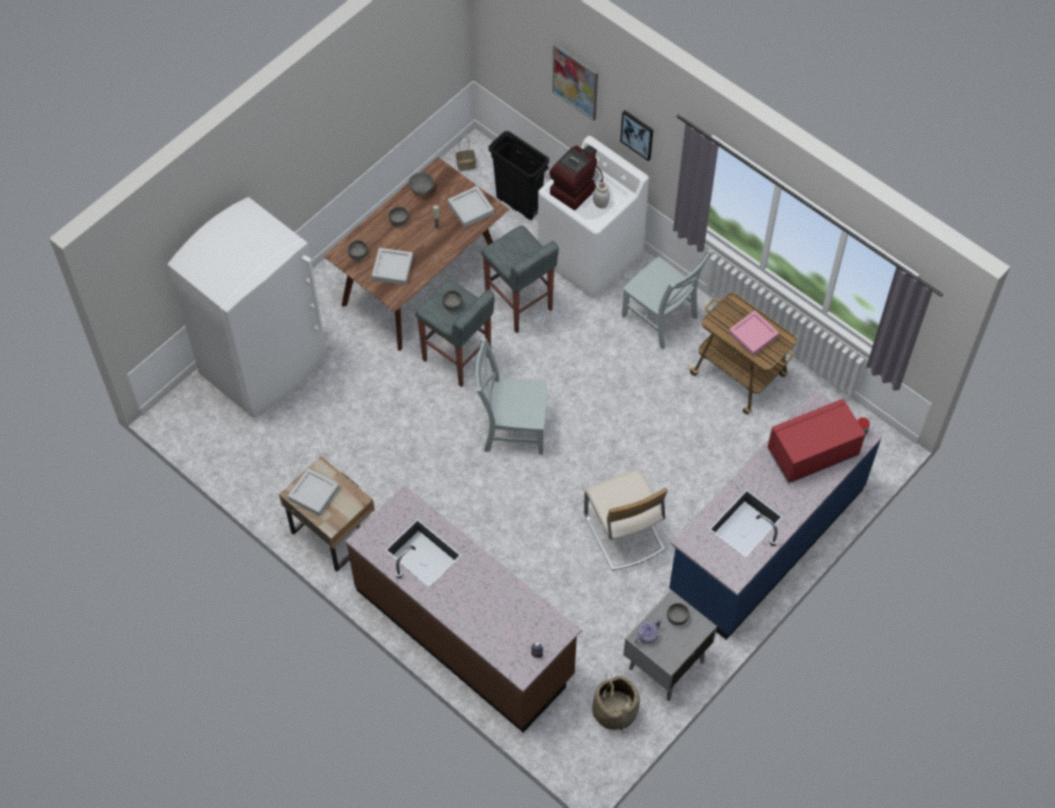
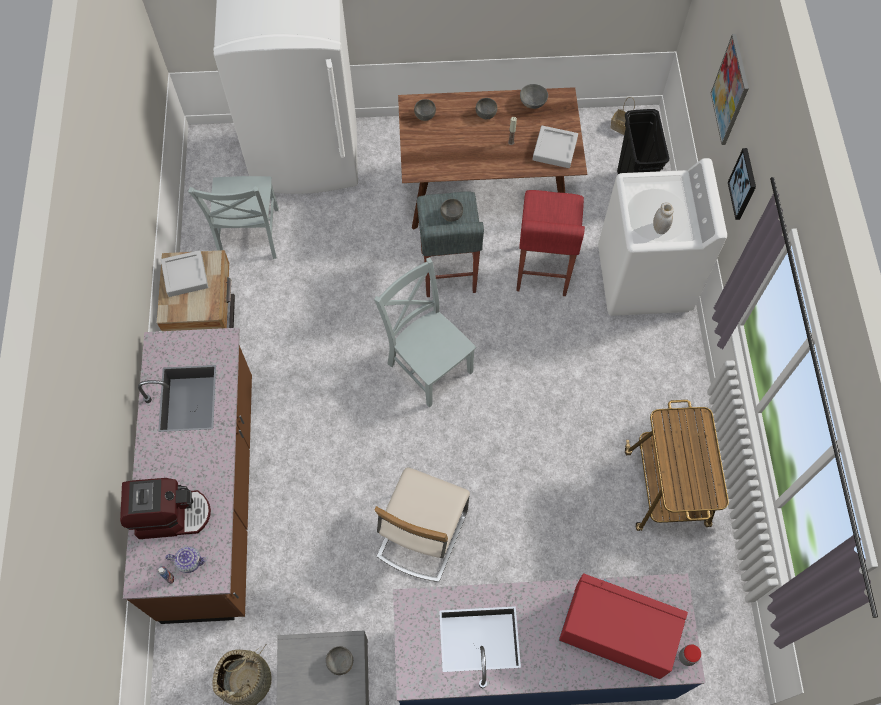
camera: 45 degrees right, 5 degrees up
(392, 268) = (438, 147): grey tray -> none
(519, 306) = (542, 271): grey stool -> red stool
(577, 187) = (654, 196): coffee machine -> coffee machine (172, 514)
(647, 635) = (298, 652): teapot -> teapot (190, 561)
(661, 319) = (649, 381): grey chair -> grey chair (249, 236)
(753, 335) = (687, 465): pink tray -> none

